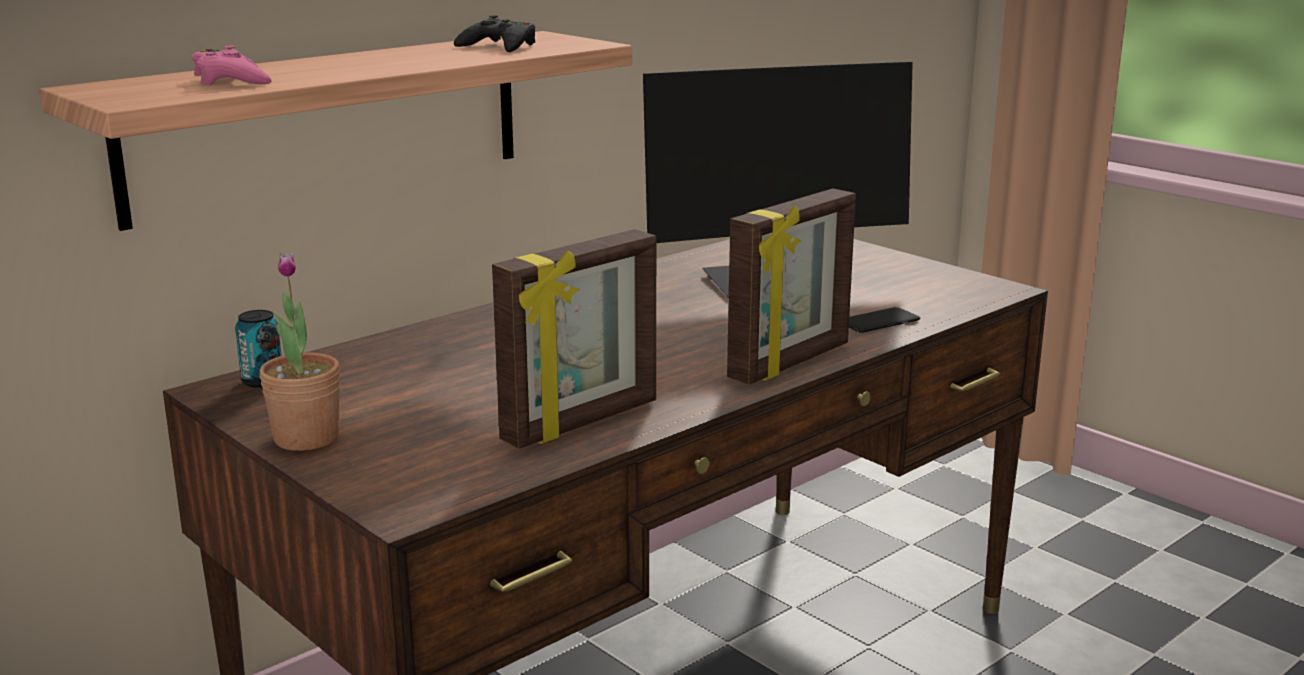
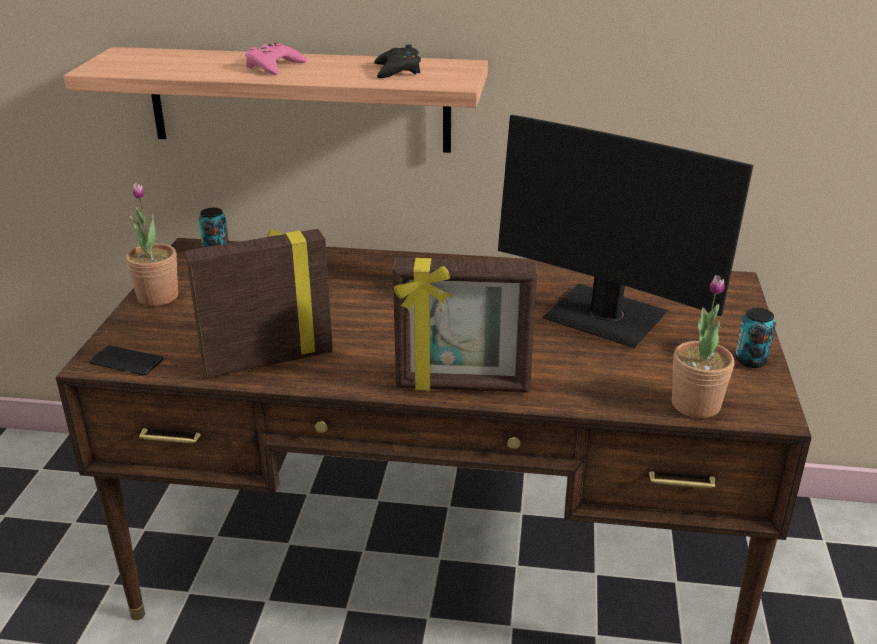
camera: 50 degrees right, 10 degrees up
(231, 80) = (182, 63): pink game controller -> pink game controller (274, 66)
(582, 422) = (268, 359): picture frame -> picture frame turned 150 degrees clockwise
(879, 322) = (598, 388): phone -> phone (126, 362)
(920, 268) = (750, 360): none -> can
(954, 303) = (695, 405): none -> potted plant

